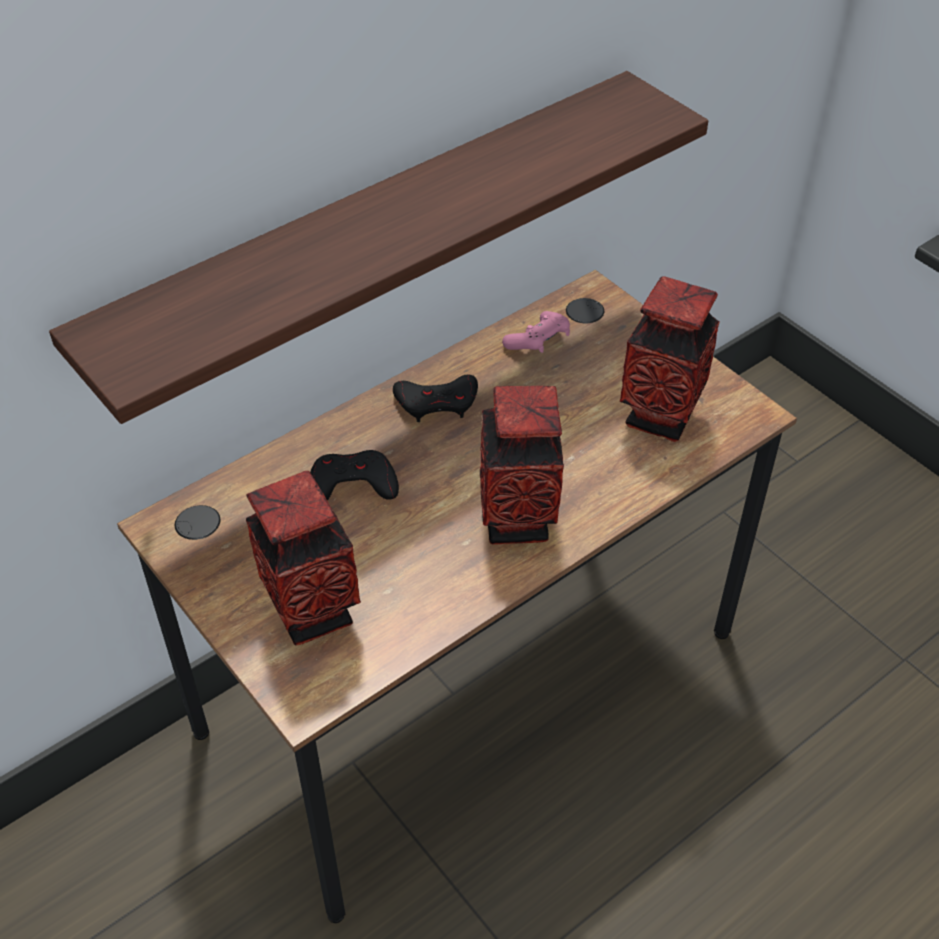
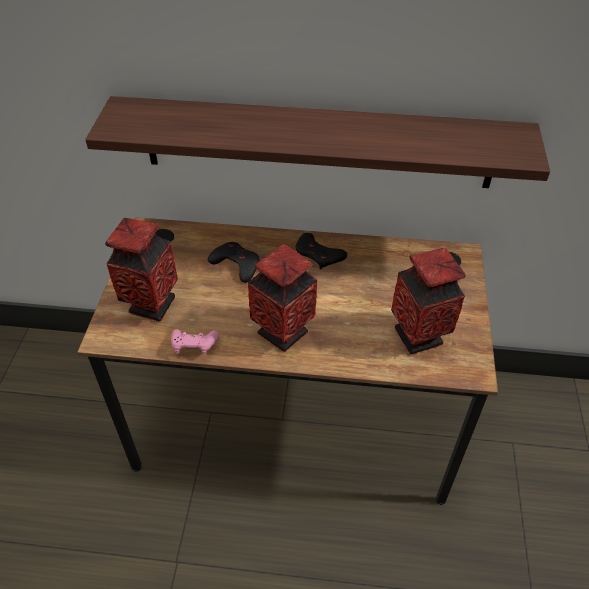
camera: 45 degrees right, 0 degrees up
(538, 343) = (402, 260): pink game controller -> pink game controller (194, 347)

